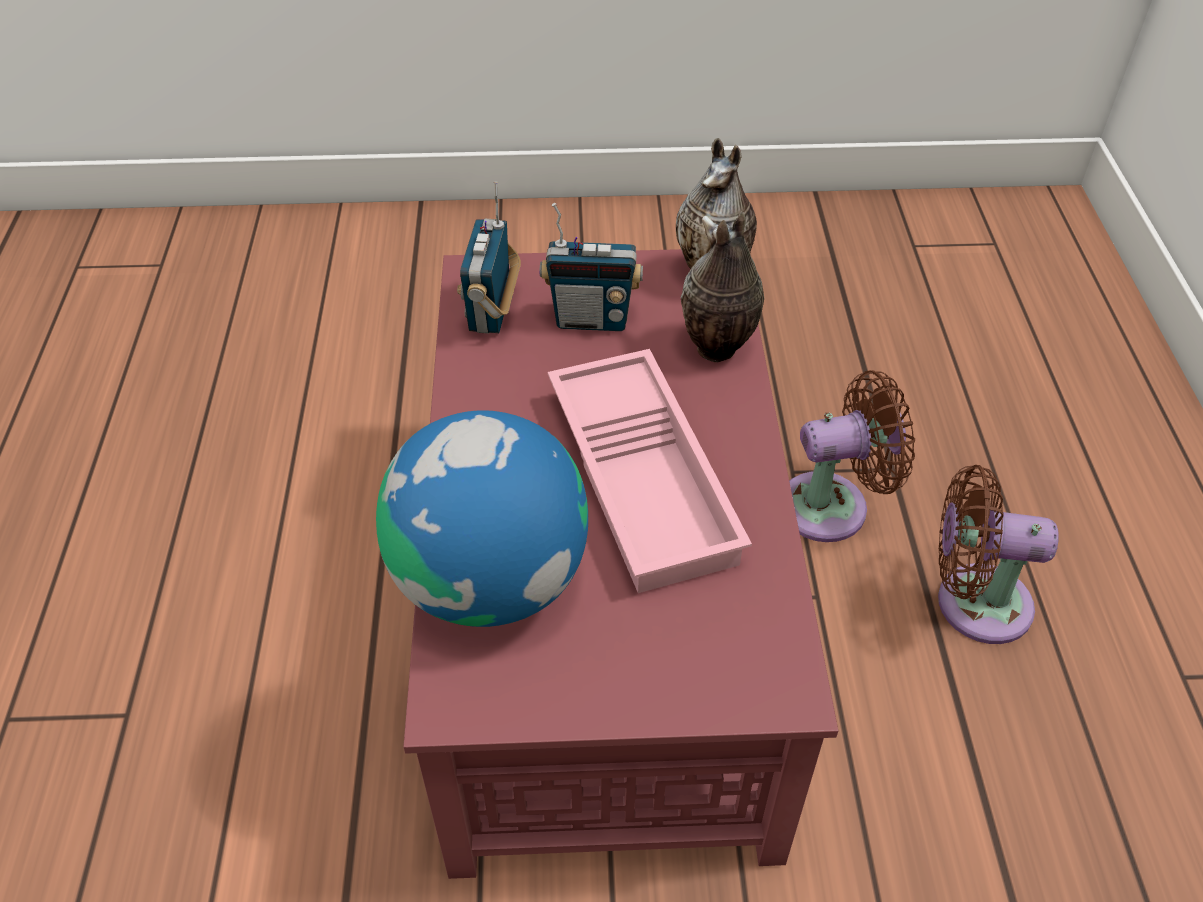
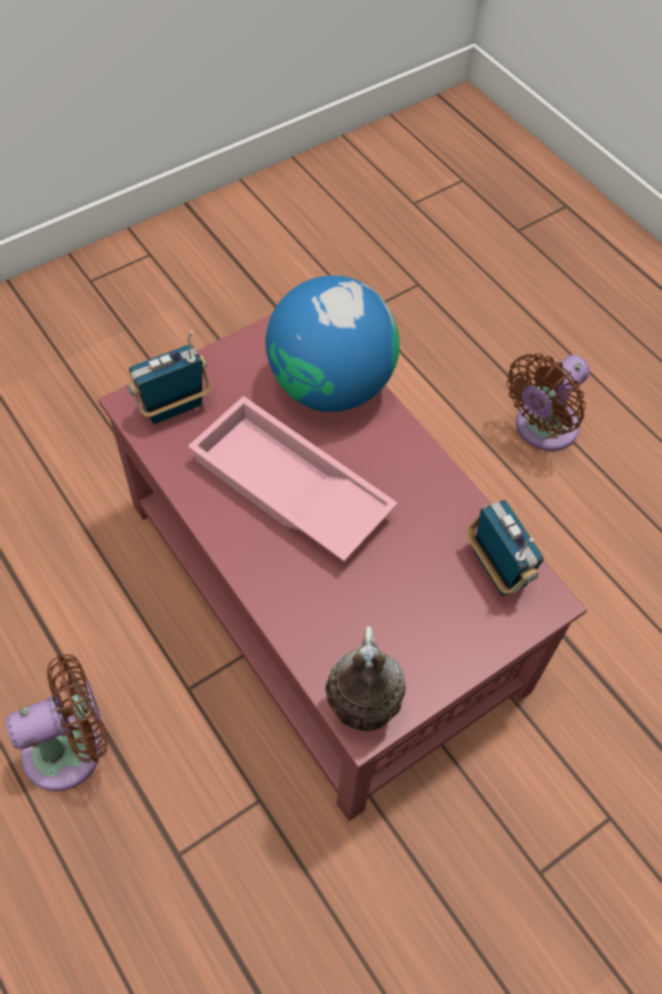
camera: 145 degrees right, 10 degrees up
(591, 319) = (421, 604): radio -> radio (173, 408)
(716, 349) = (309, 626): vase -> none
(833, 506) = (211, 782): brown fan -> brown fan (542, 429)

